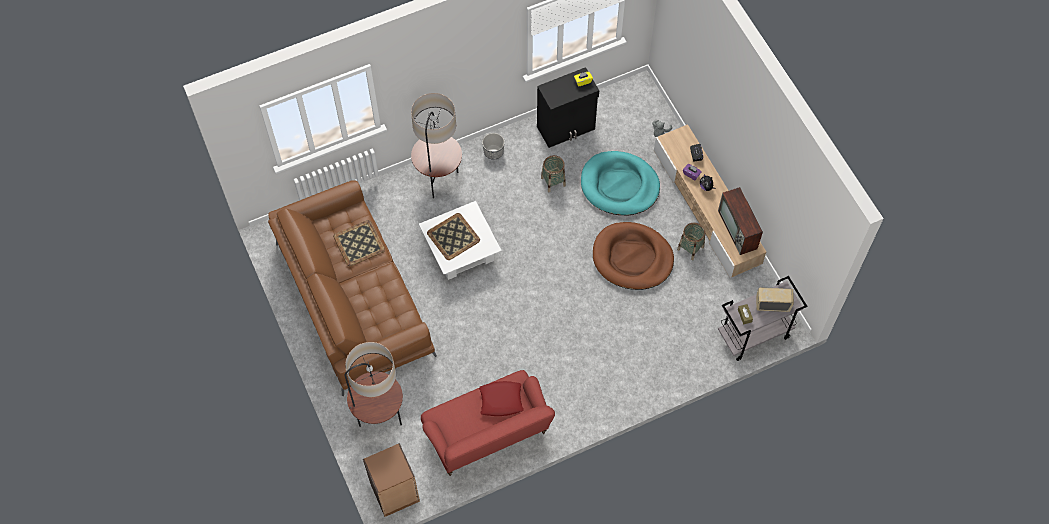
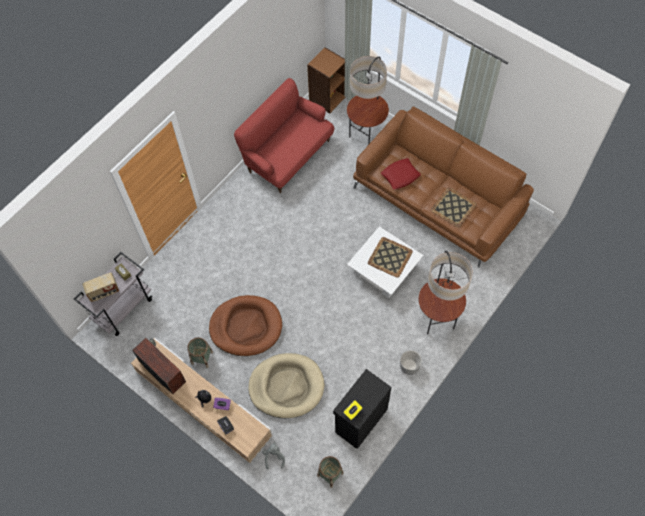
camera: 155 degrees right, 0 degrees up
(501, 400) = (283, 153): red pillow -> red pillow (400, 175)
(553, 181) = (344, 363): basket -> basket (330, 474)
(619, 185) = (286, 386): turquoise dog bed -> beige dog bed

